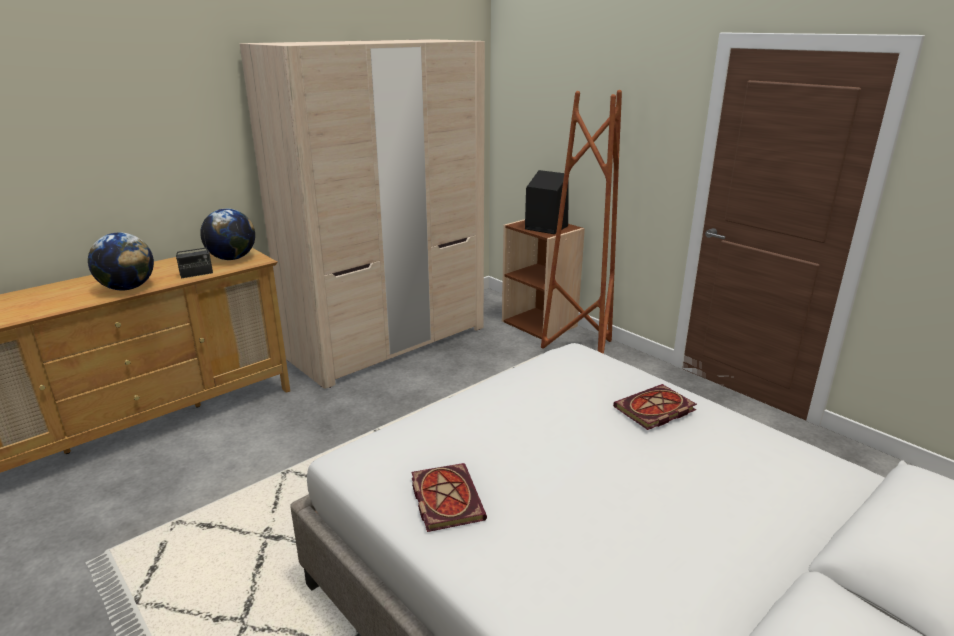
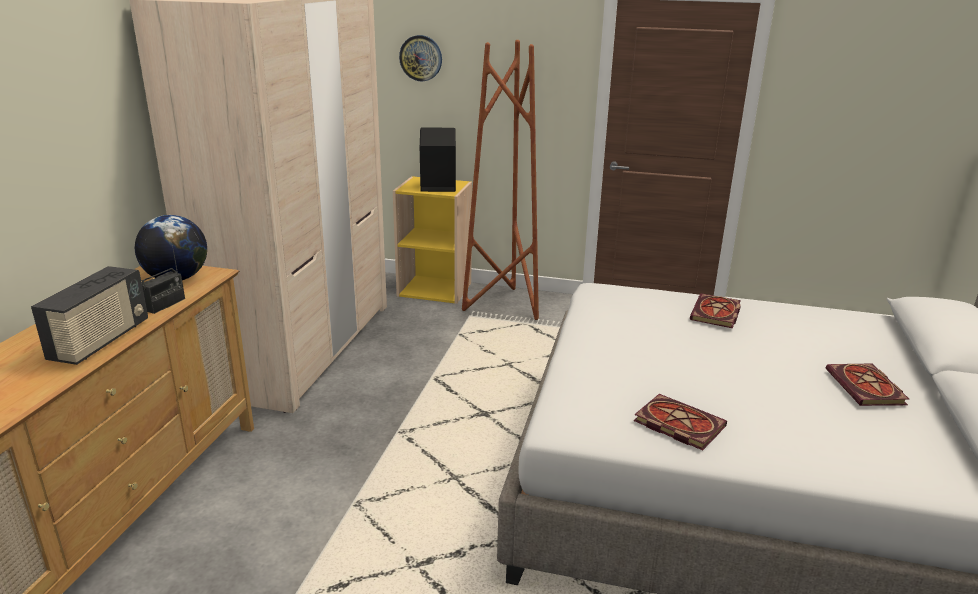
camera: 35 degrees left, 0 degrees up
(128, 288) = (101, 341): globe -> radio
(540, 323) = (435, 289): brown bookcase -> yellow bookcase
(553, 105) = (421, 58): none -> wall clock
(716, 553) = (867, 388): none -> book

